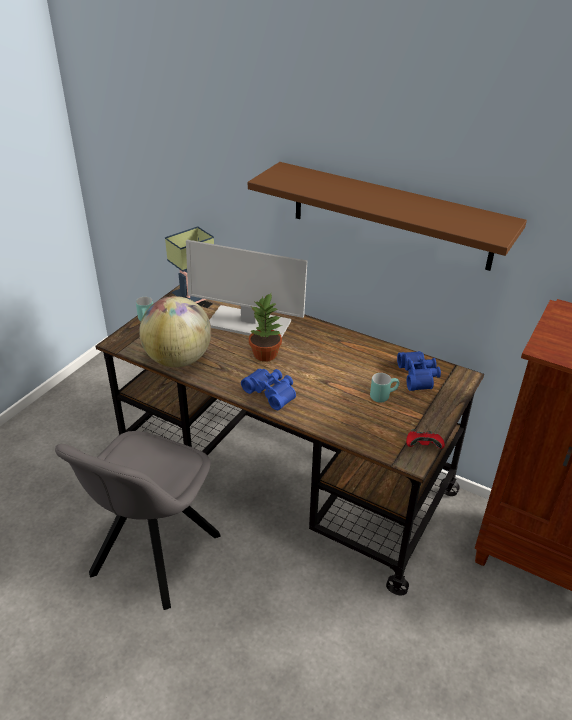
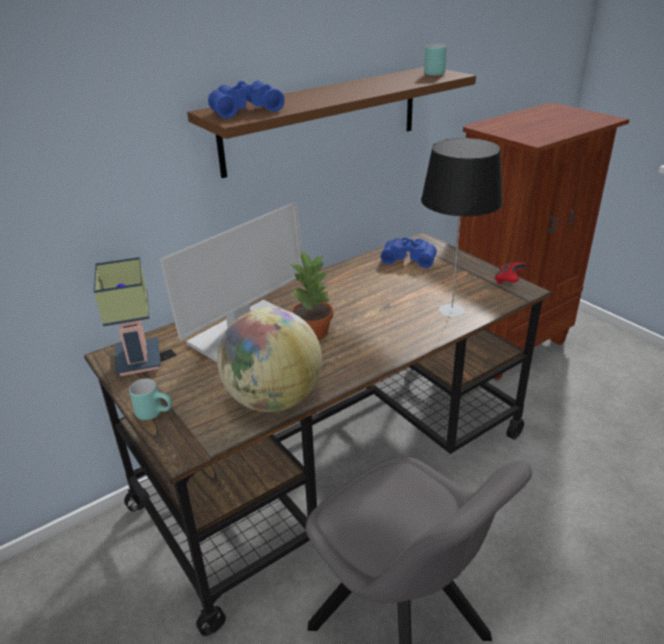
camera: 65 degrees left, 5 degrees down
(272, 392) = (386, 342): blue binoculars -> blue binoculars (245, 110)
(342, 418) = (451, 310): none -> table lamp
(383, 395) = (427, 282): turquoise mug -> turquoise mug (432, 73)

